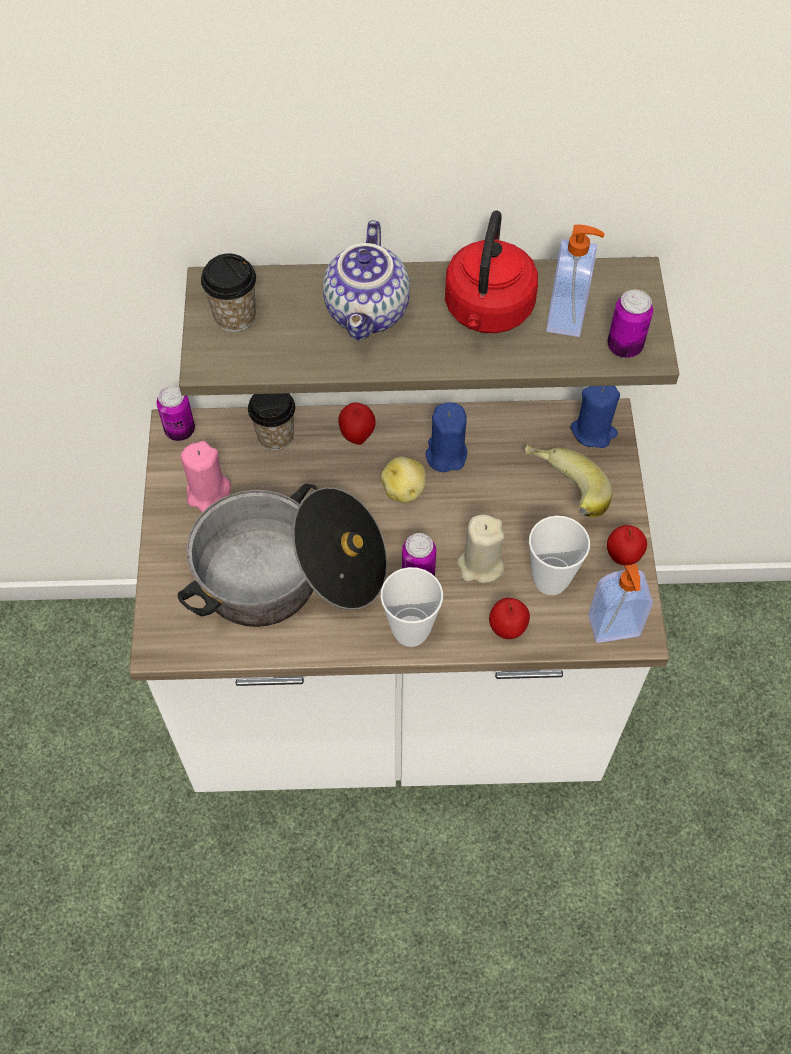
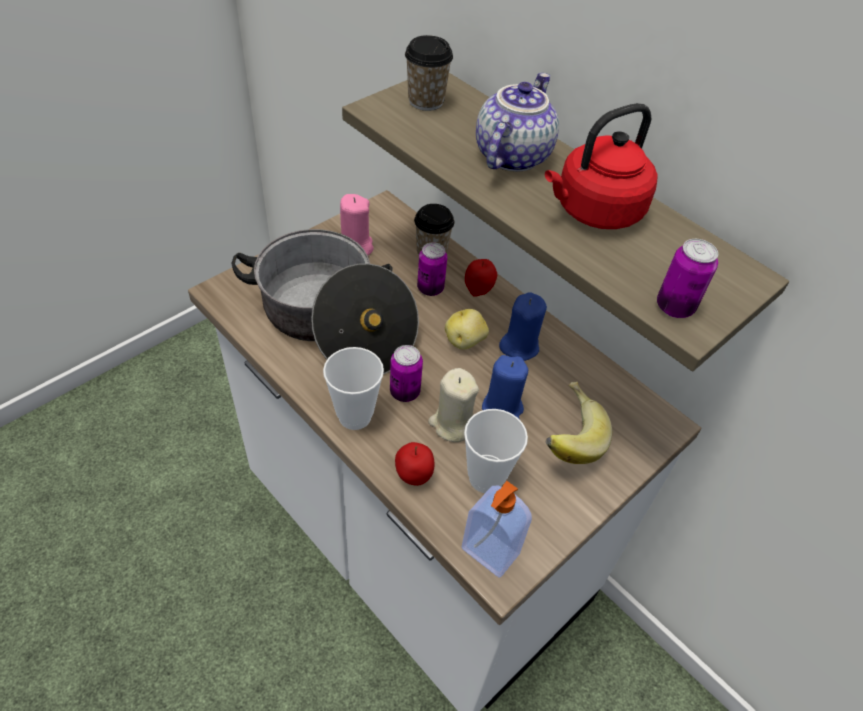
camera: 45 degrees right, 10 degrees down
(180, 430) = (385, 209): can -> can (430, 288)
(369, 312) = (510, 155): teapot -> teapot turned 150 degrees clockwise
(567, 317) = (653, 257): soap dispenser -> none
(593, 431) = (644, 422): blue candle -> blue candle (502, 409)
(622, 557) = (558, 516): apple -> none

